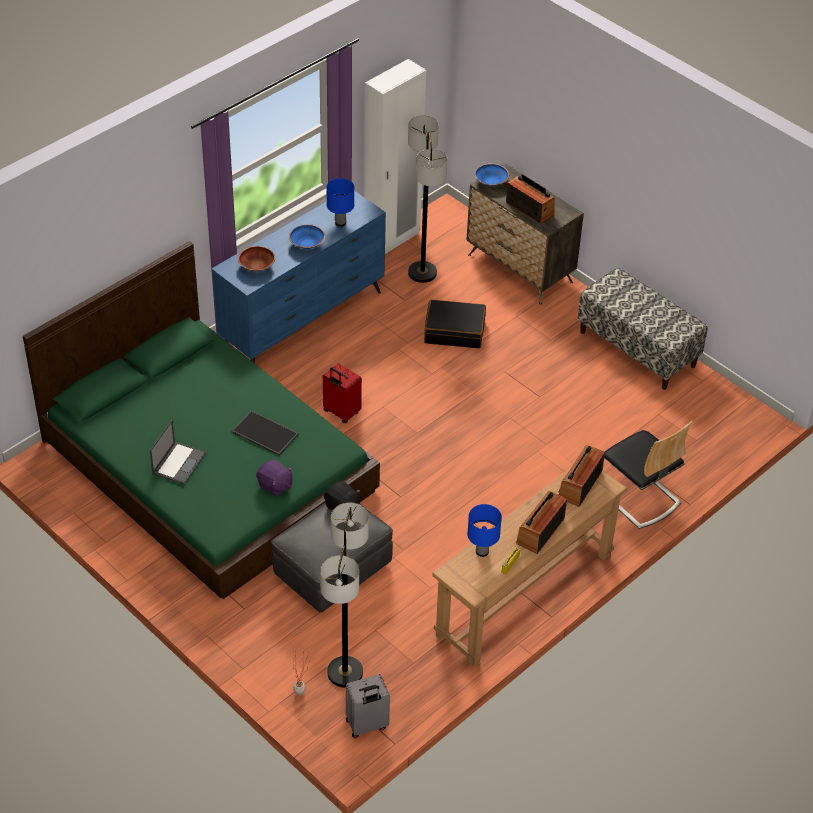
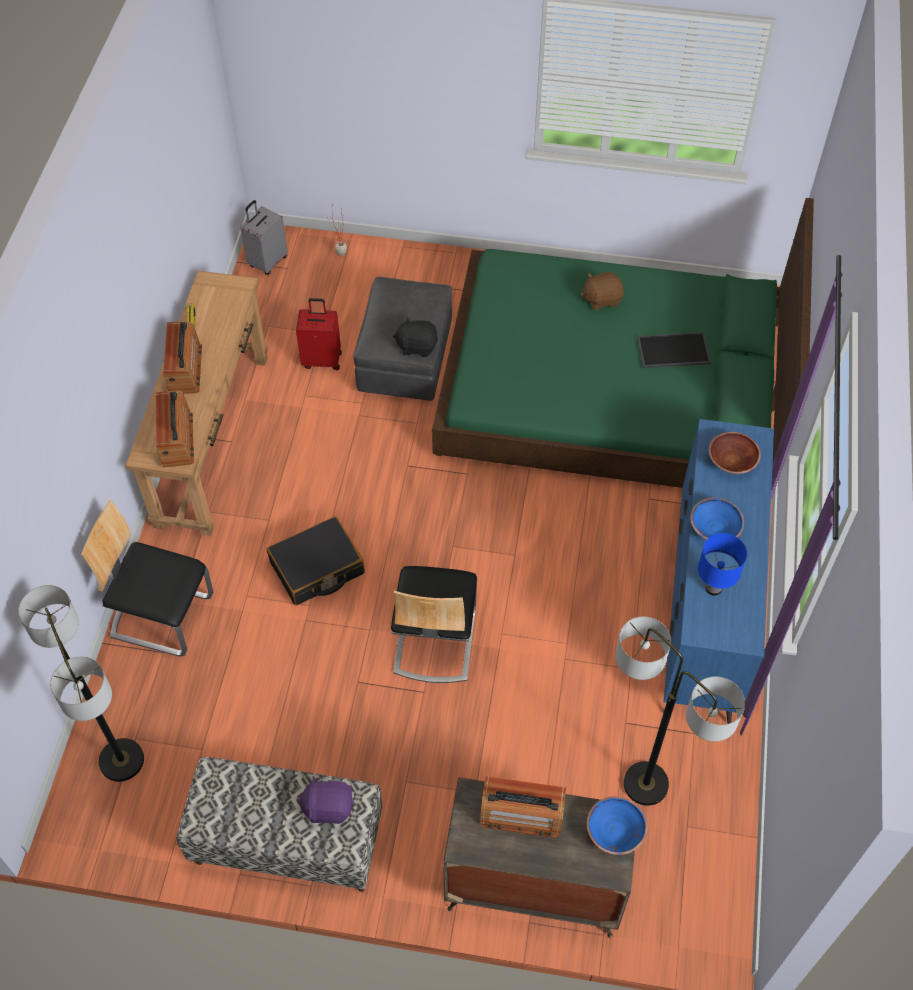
camera: 145 degrees right, 10 degrees up
(179, 463) = (601, 299): laptop -> brown plush toy
(266, 432) = (558, 374): tray -> tray (673, 351)
(275, 485) = (496, 330): purple plush toy -> purple plush toy (328, 807)
(341, 413) = (549, 520): red suitcase -> red suitcase (322, 359)
(345, 673) = (319, 287): floor lamp -> floor lamp (122, 760)
(392, 240) = (732, 815): white wardrobe -> none
(454, 331) = (528, 714): black suitcase -> black suitcase (317, 568)
(475, 391) = (434, 640): none -> chair
(482, 551) = (227, 320): blue table lamp -> none

